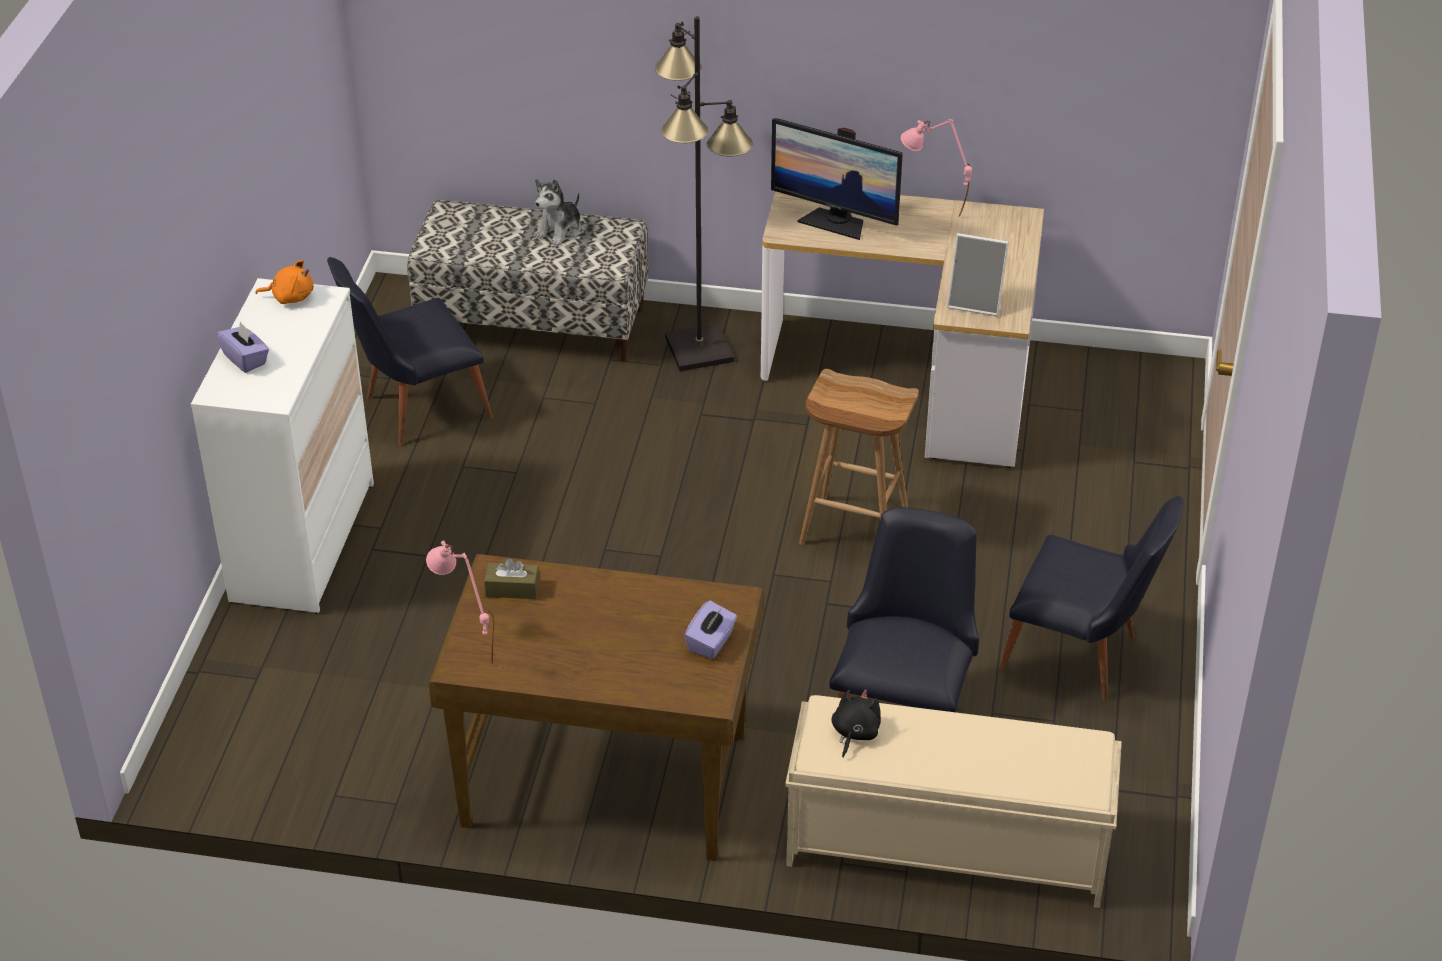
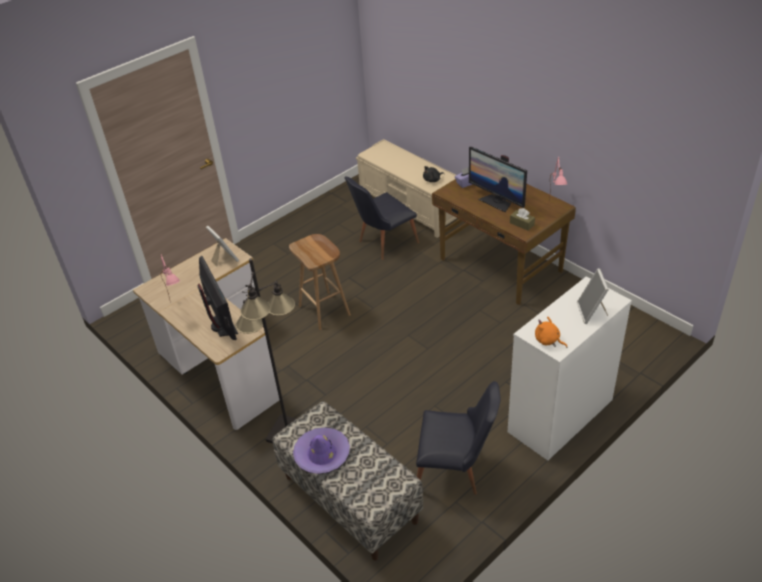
camera: 140 degrees left, 0 degrees up
(245, 359) = (592, 313): purple tissue box -> picture frame
(559, 230) = (322, 454): plush toy -> purple hat
(604, 621) = (497, 202): none -> monitor
(1081, 657) = (306, 236): black chair -> none

